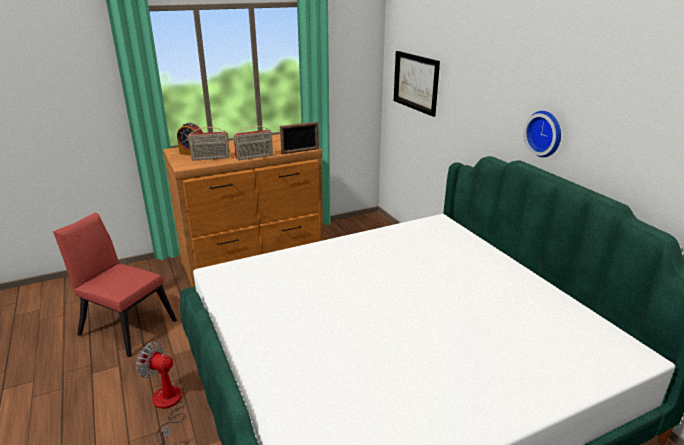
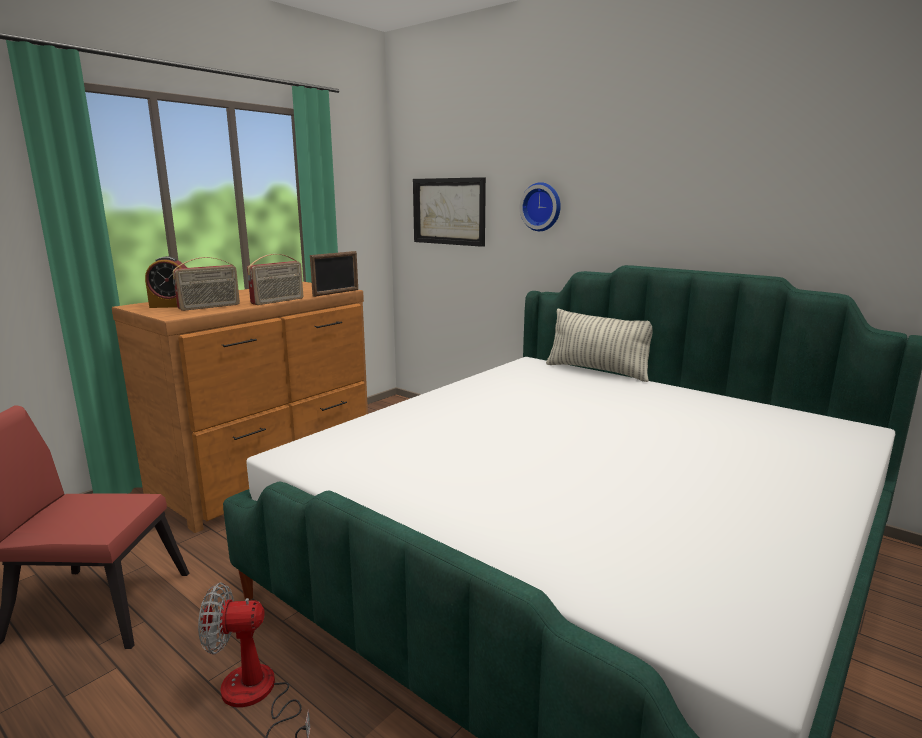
camera: 25 degrees left, 10 degrees down
(482, 241) = (597, 371): none -> pillow
(545, 133) = (655, 227): wall clock -> wall clock (542, 207)

